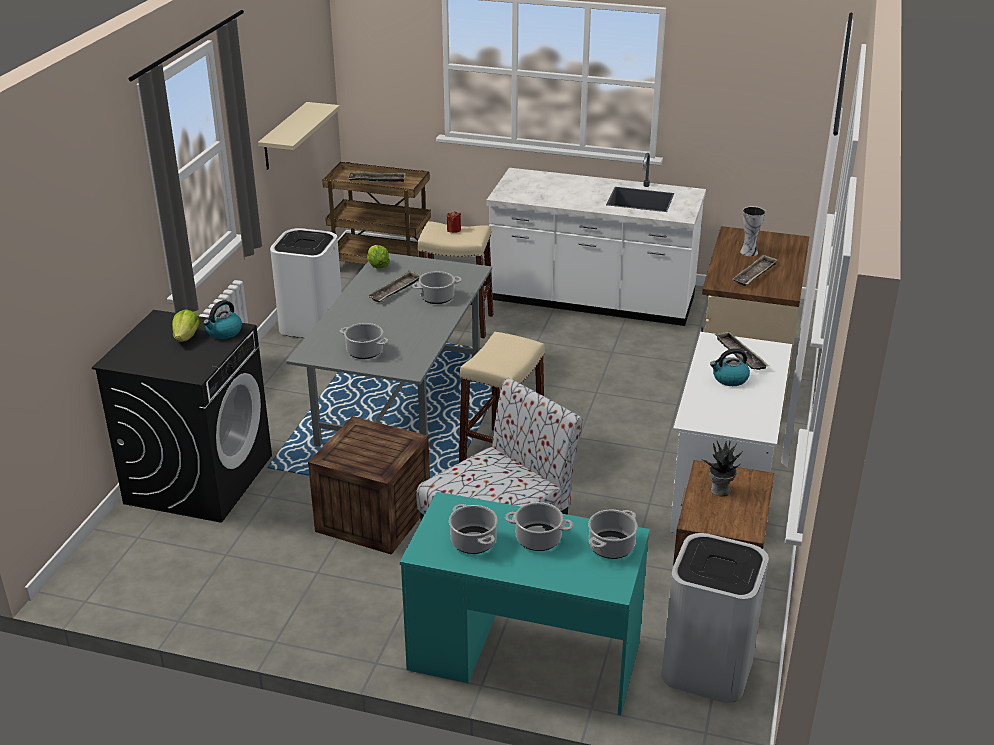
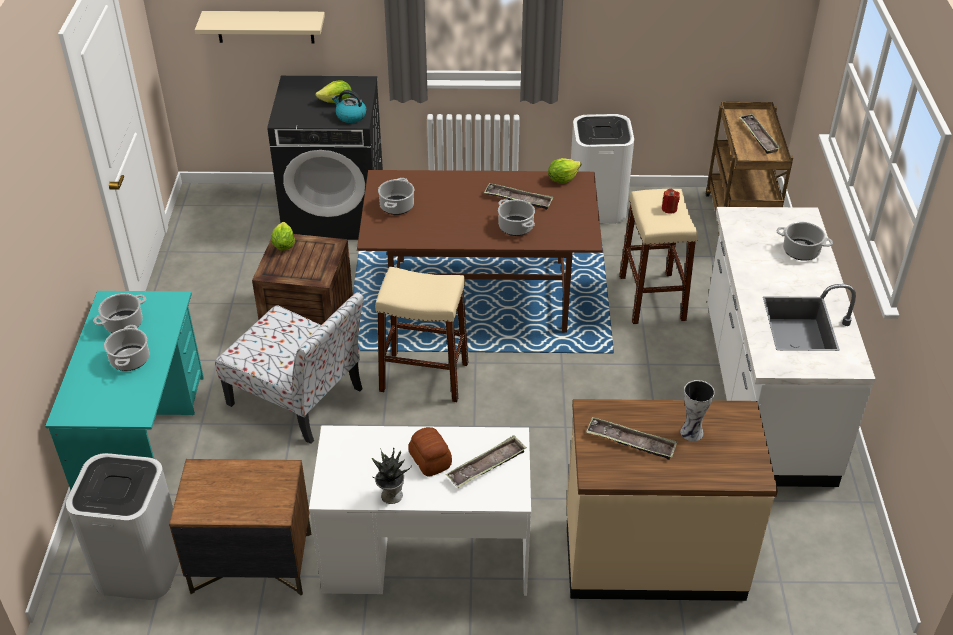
camera: 75 degrees right, 10 degrees up
(284, 136) = (665, 33): beige shelf -> beige shelf (265, 26)
(337, 457) = (283, 245): none -> lettuce
(401, 408) = (478, 295): grey dining table -> brown dining table
(611, 547) = (122, 405): cooking pot -> cooking pot (800, 251)
(720, 490) = (251, 484): potted plant -> potted plant (390, 495)
(729, 379) = (429, 460): kettle -> bread

